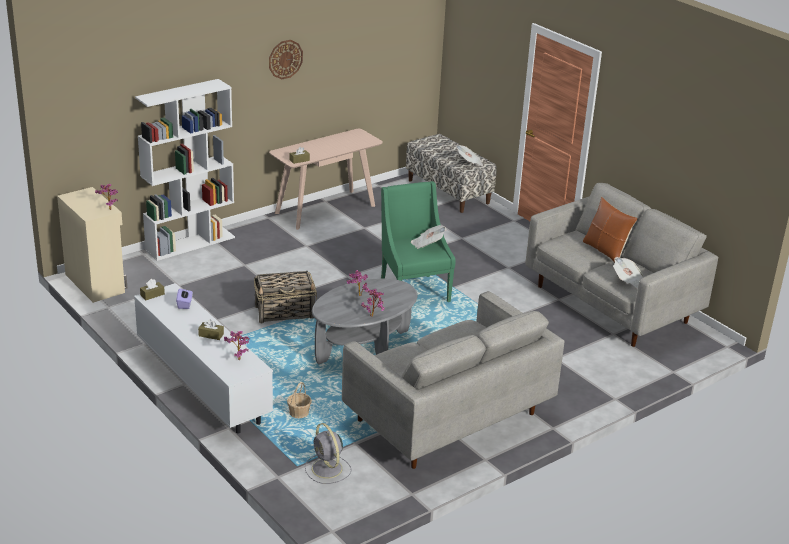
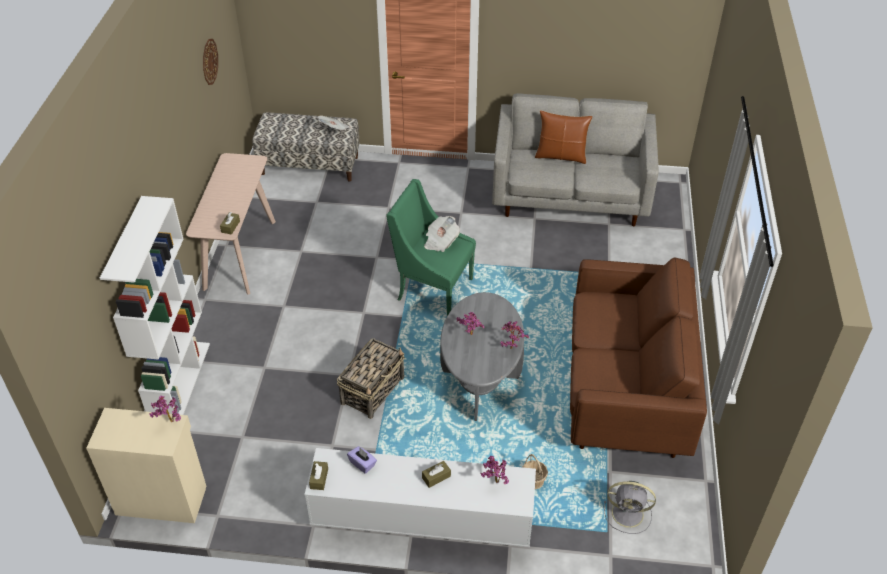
camera: 45 degrees left, 15 degrees up
(285, 59) = (169, 129): wall clock -> wall clock (209, 61)
(447, 417) = (626, 390): grey sofa -> brown sofa
(628, 281) = (614, 175): newspaper -> none

